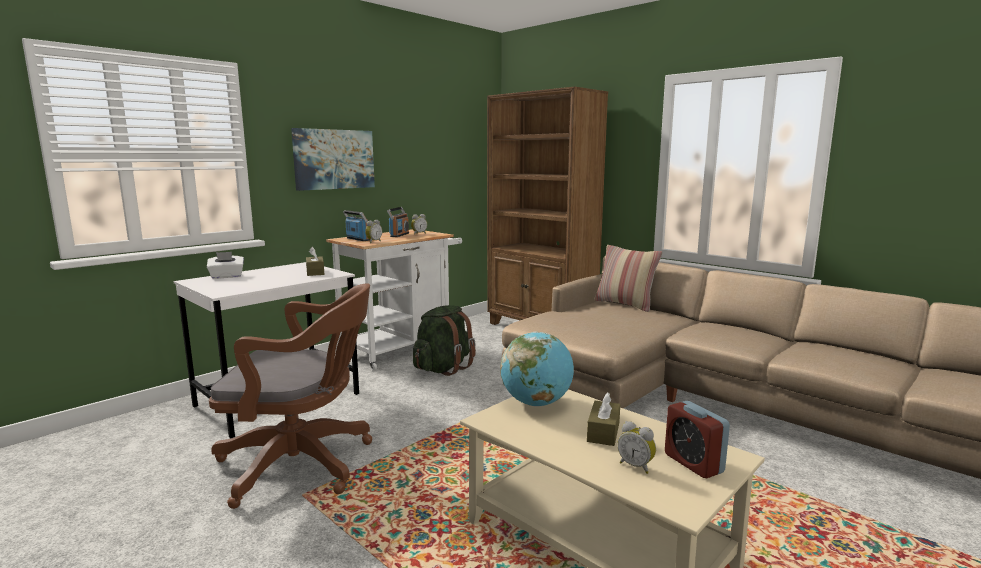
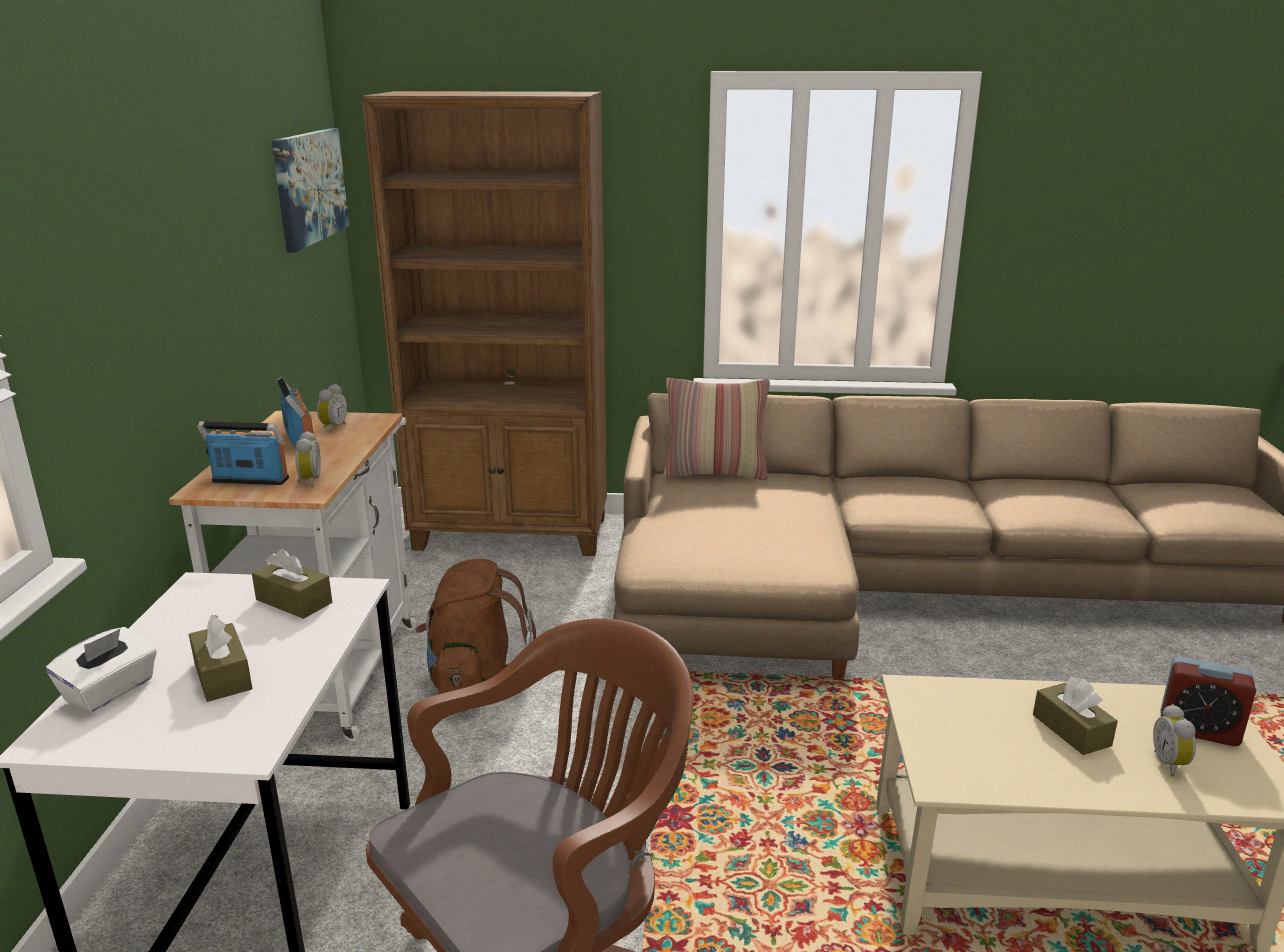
camera: 40 degrees left, 10 degrees up
(256, 280) = (222, 676): none -> brown tissue box
(334, 159) = (142, 303): picture -> picture (309, 187)
(443, 368) = (475, 681): green backpack -> brown backpack
(536, 403) = (939, 720): globe -> none
(636, 466) = (1171, 764): alarm clock -> alarm clock turned 90 degrees clockwise

